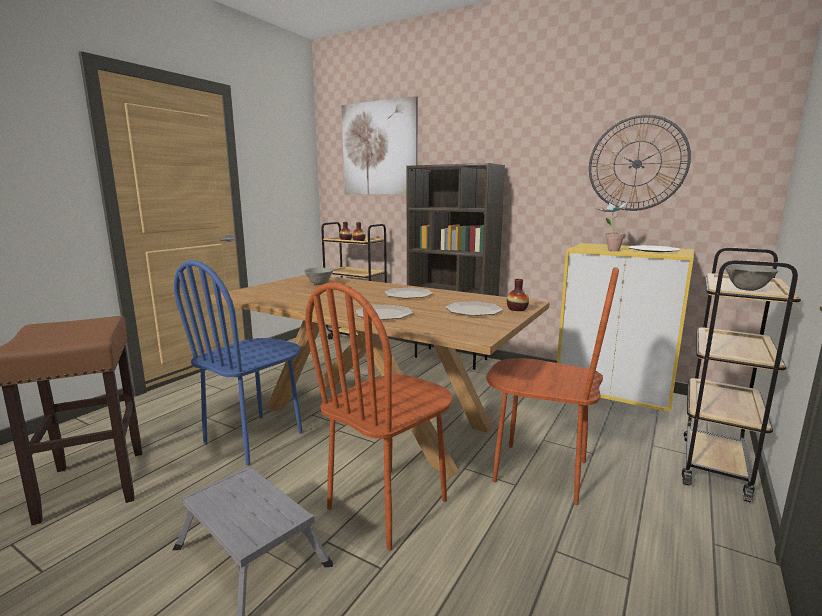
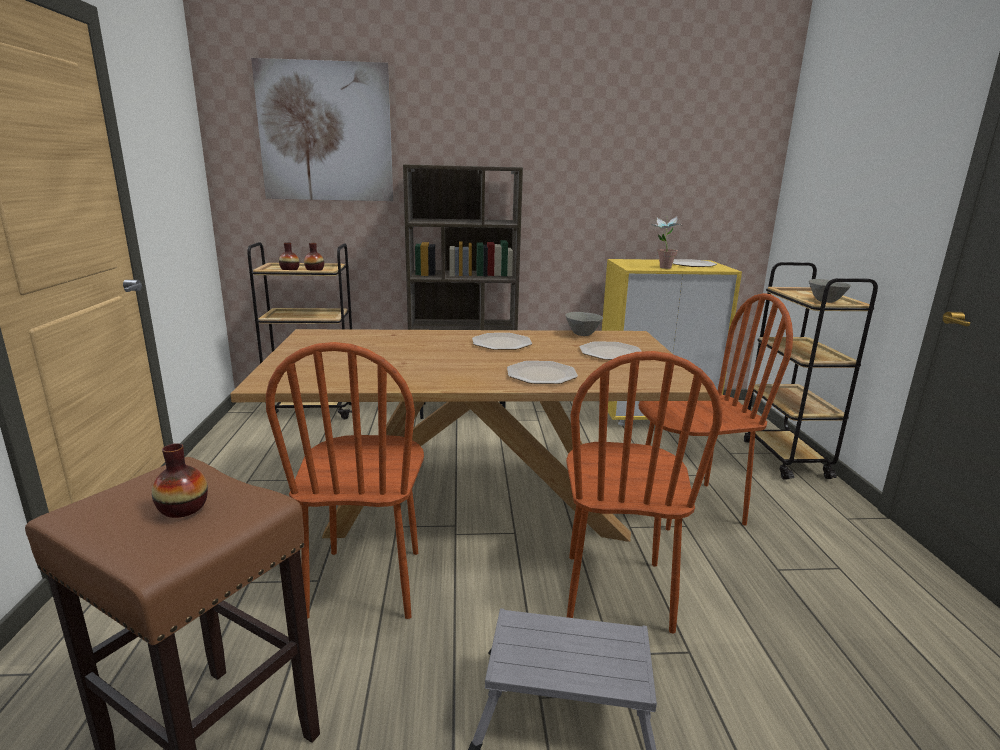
camera: 35 degrees left, 5 degrees up
(254, 438) = (366, 583): blue chair -> brown chair
(319, 284) = (357, 344): grey bowl -> grey bowl (583, 334)
(517, 309) = (642, 344): vase -> vase (183, 508)
(637, 163) = (659, 173): wall clock -> none

